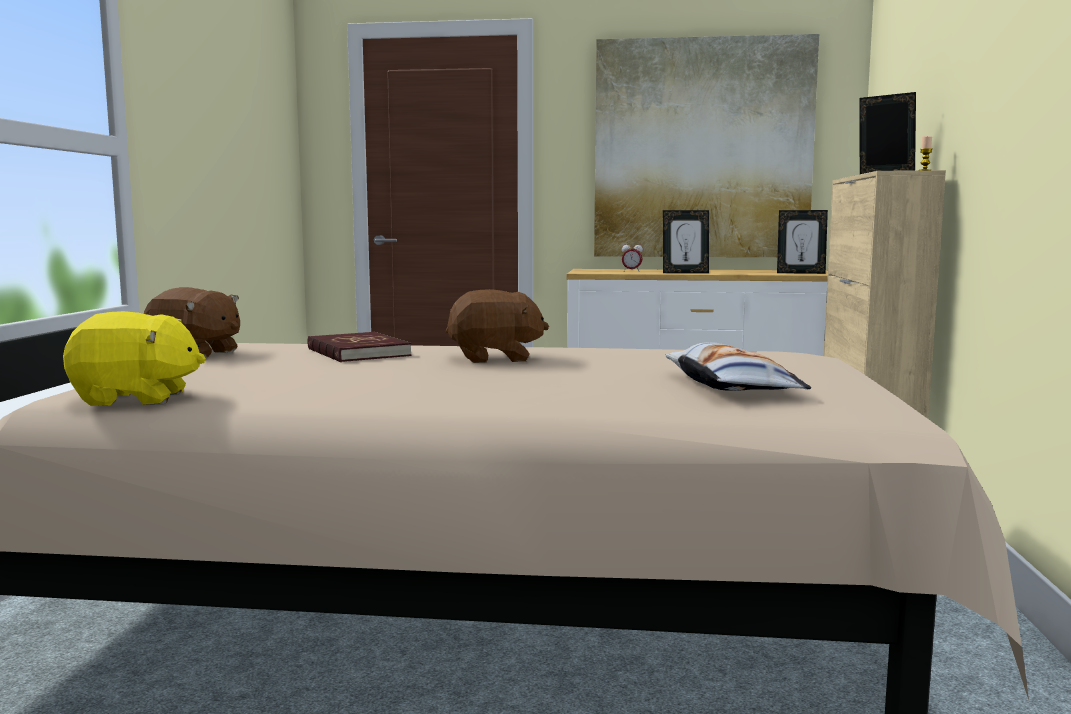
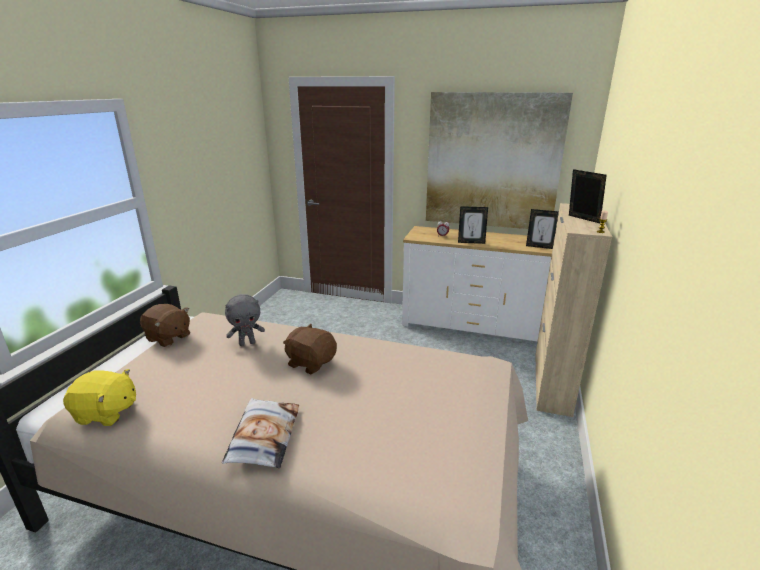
camera: 10 degrees right, 15 degrees up
(357, 352) = (247, 343): red book -> grey plush toy
(495, 358) = (311, 363): brown plush toy -> brown plush toy turned 150 degrees counterclockwise
(730, 385) = (413, 428): pillow -> pillow (264, 437)

